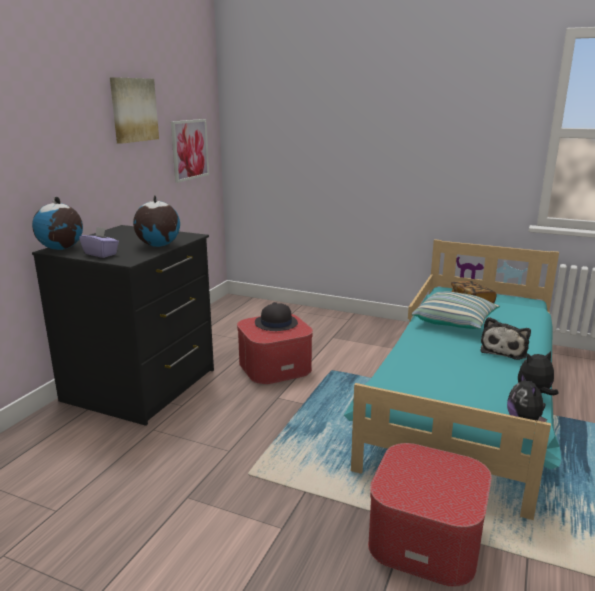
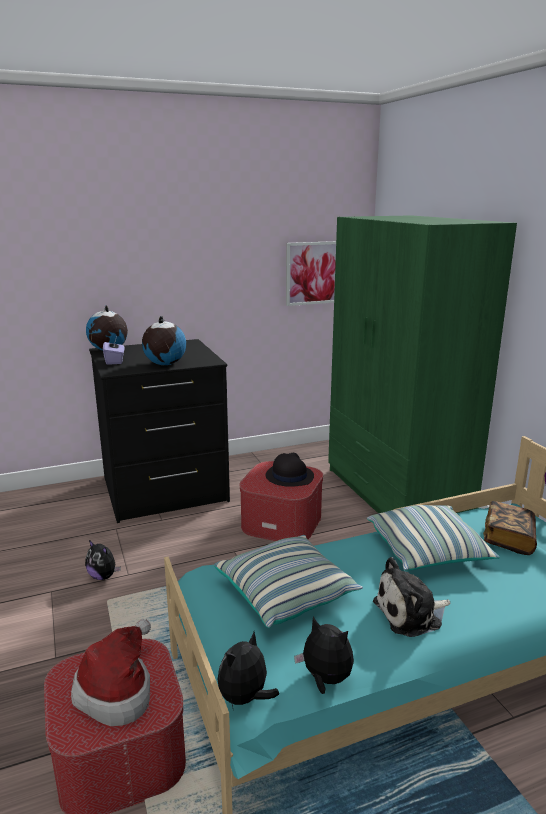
camera: 45 degrees right, 0 degrees up
(133, 110) = (231, 231): picture -> none
(211, 463) = (103, 576): none -> plush toy
(314, 321) = (395, 494): none -> green wardrobe
(434, 477) = (118, 690): none -> hat
(440, 371) = (286, 593): none -> pillow

